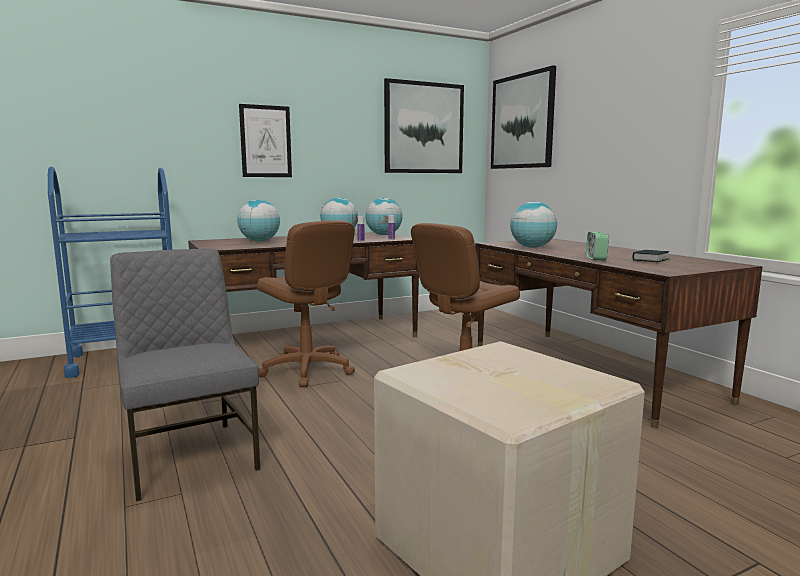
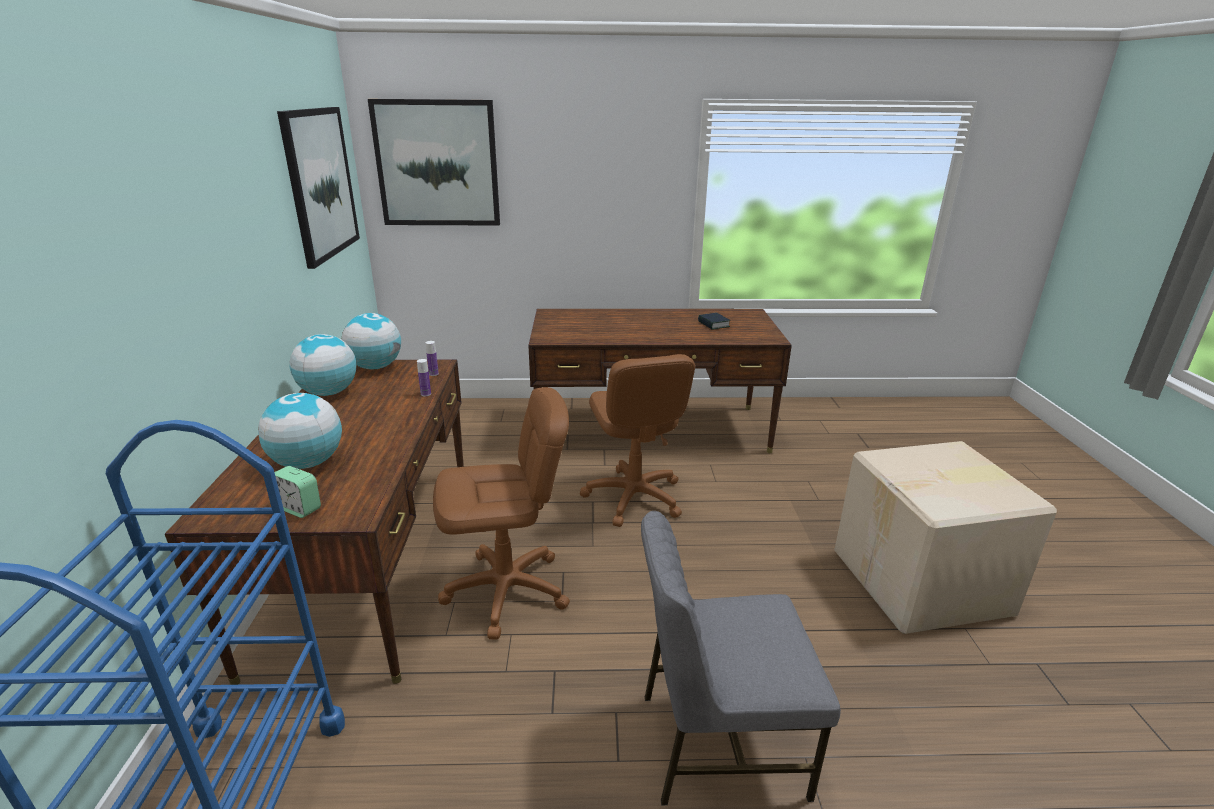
camera: 65 degrees left, 15 degrees up
(266, 141) = (192, 275): picture -> none
(532, 247) = (597, 335): globe -> none
(596, 259) = (692, 337): alarm clock -> alarm clock (299, 508)

